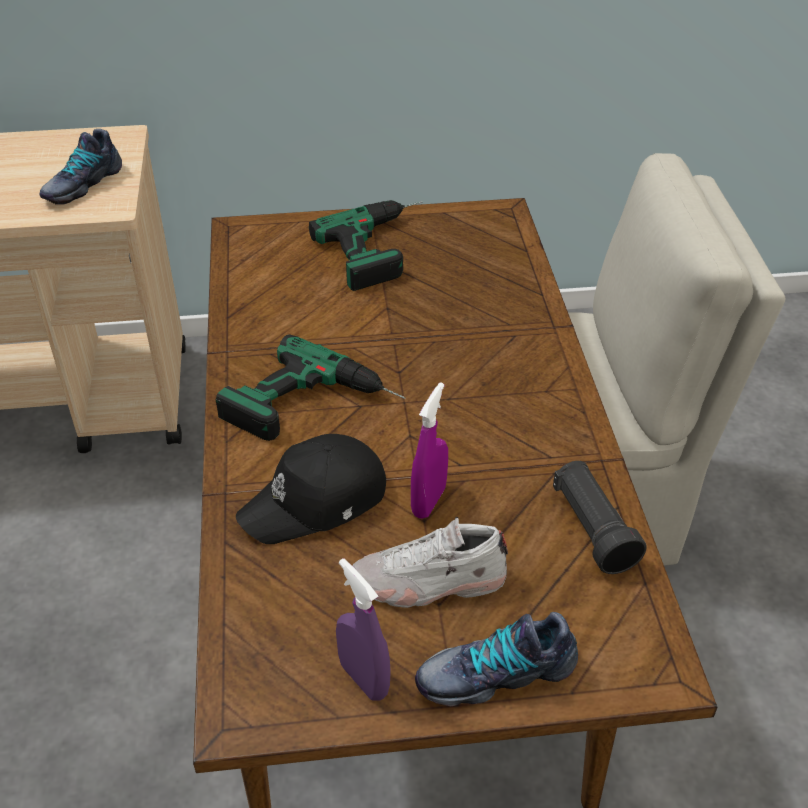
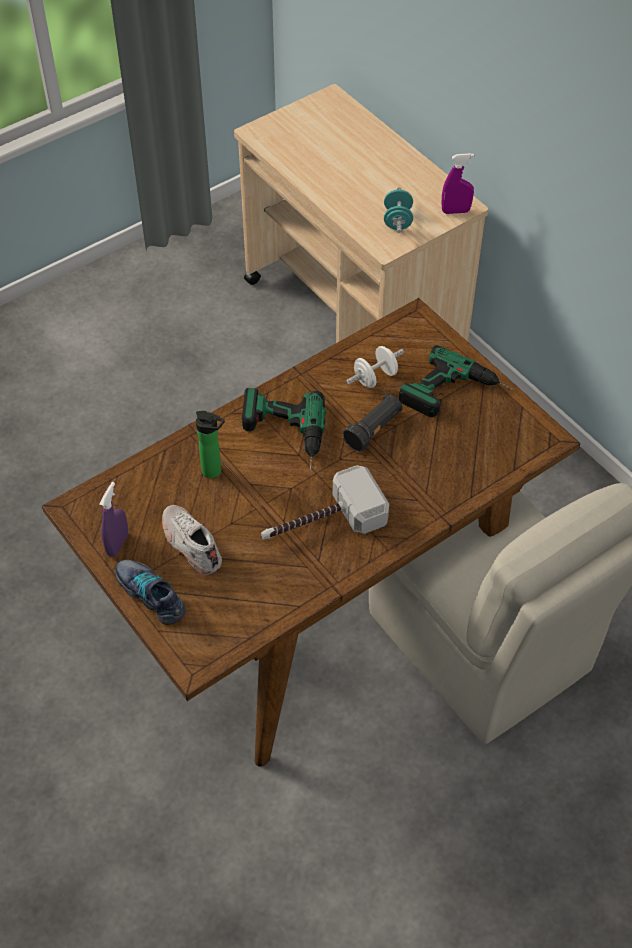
camera: 60 degrees right, 10 degrees up
(81, 184) = (397, 221): shoe -> turquoise dumbbell
(297, 294) = (375, 377): none -> white dumbbell
(316, 502) = (214, 472): black cap -> bottle
(429, 501) = (246, 519): purple spray bottle -> purple spray bottle (455, 211)
(491, 430) = (321, 523): none -> hammer
(592, 529) = (273, 600): black flashlight -> black flashlight (374, 430)

